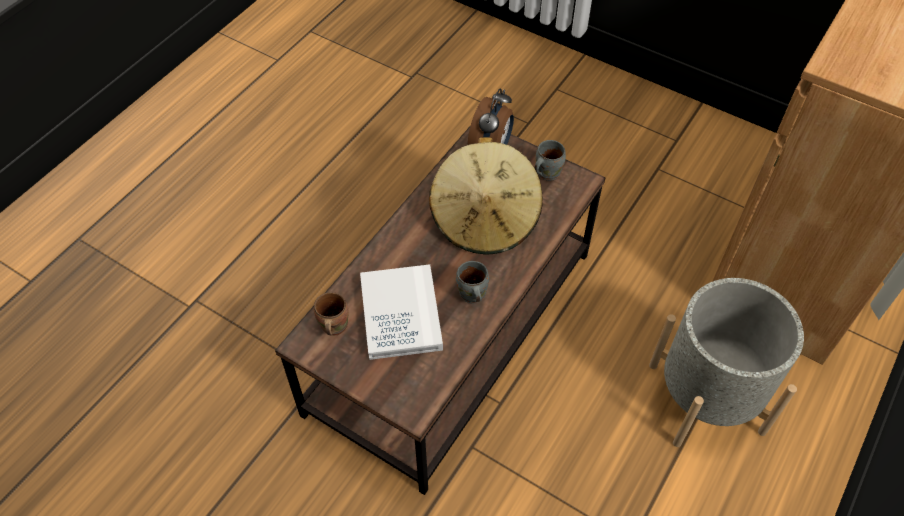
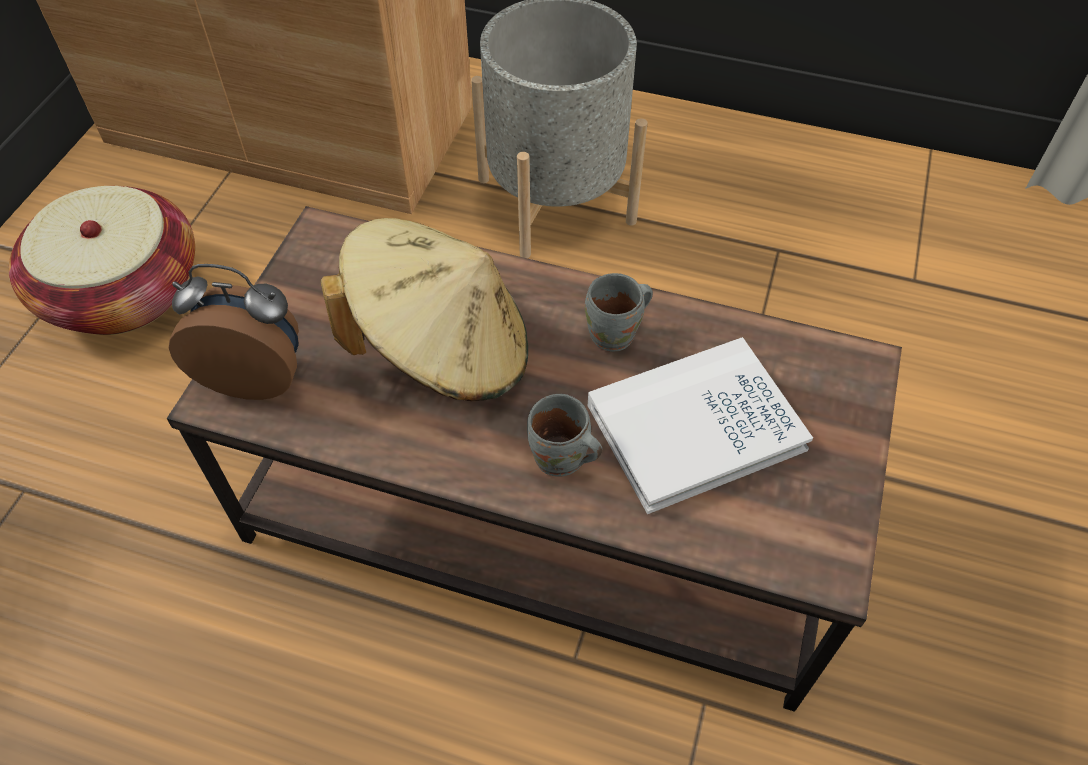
camera: 105 degrees left, 0 degrees up
(332, 327) = (771, 531): brown mug -> none
(546, 172) = (309, 282): grey mug -> grey mug (560, 461)
(653, 159) = (123, 291): none -> basket

